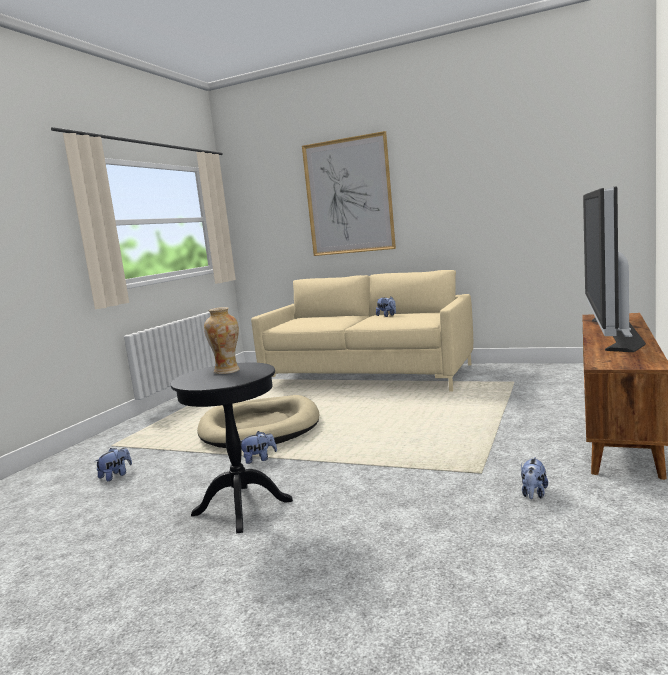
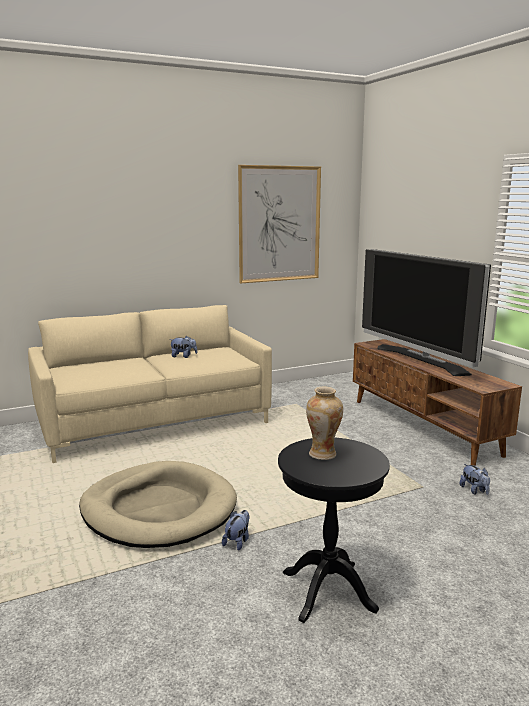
camera: 50 degrees left, 5 degrees up
(116, 475) = (105, 633): plush toy -> none
(348, 196) = (102, 221): picture -> picture (279, 224)

